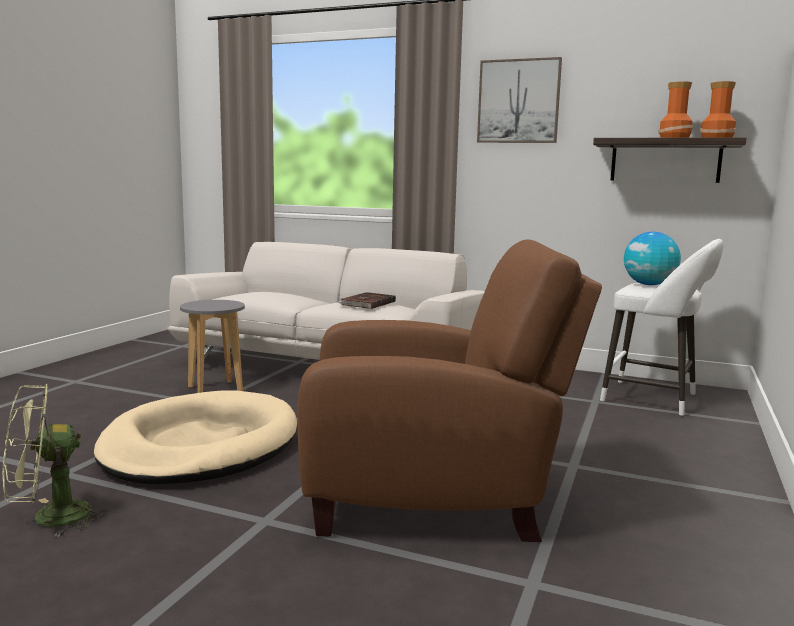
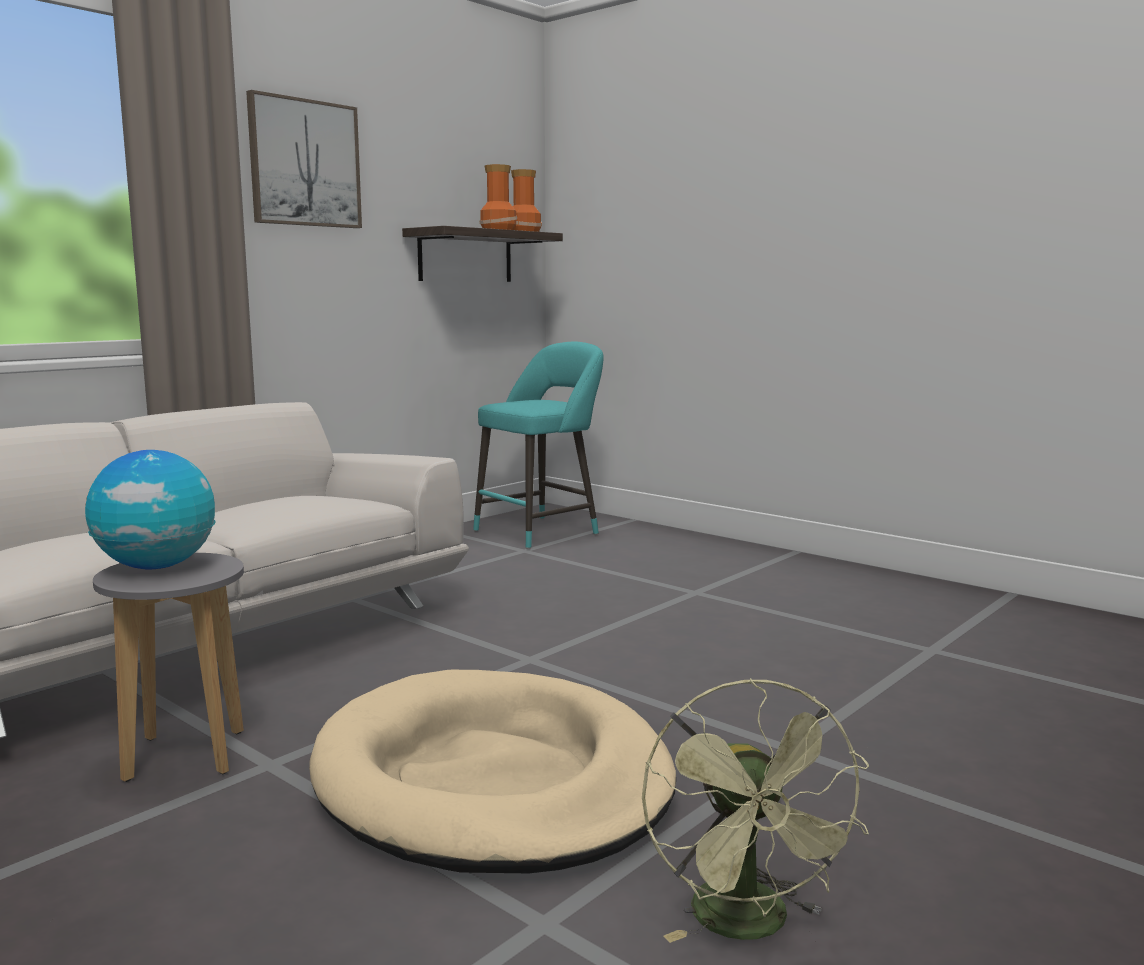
camera: 70 degrees left, 0 degrees up
(367, 303) = (302, 500): brown book -> none
(435, 496) = (749, 656): brown armchair -> none
(649, 285) = (525, 402): globe -> globe (157, 566)
(655, 399) = (541, 531): white stool -> turquoise stool

